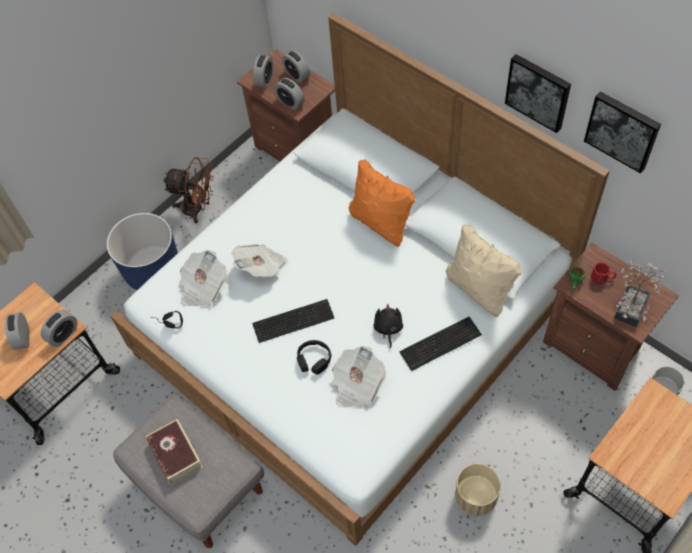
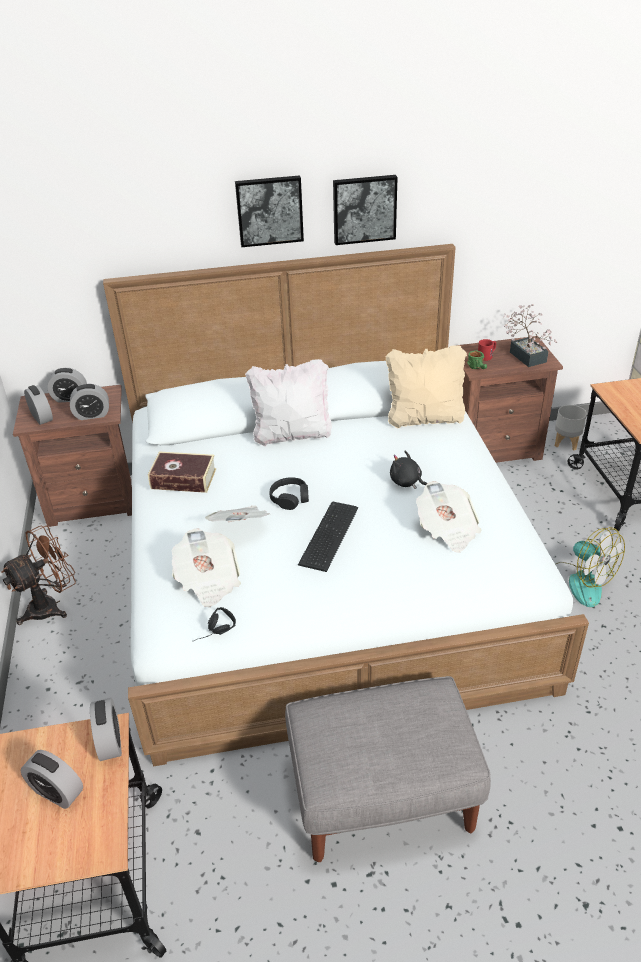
camera: 55 degrees left, 20 degrees down
(153, 270) = (71, 686): blue planter -> none
(175, 454) = (374, 737): book -> book (183, 479)
(314, 360) = (389, 543): black headphones -> black headphones (290, 498)
(381, 223) = (292, 435): orange pillow -> white pillow
(442, 344) = (457, 461): keyboard -> none
(476, 497) = (576, 583): beige planter -> fan
(623, 130) = (453, 191): picture -> picture (269, 210)

